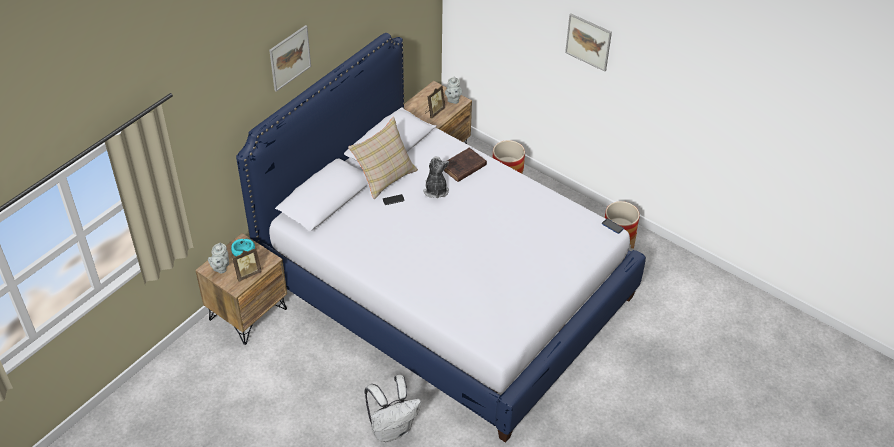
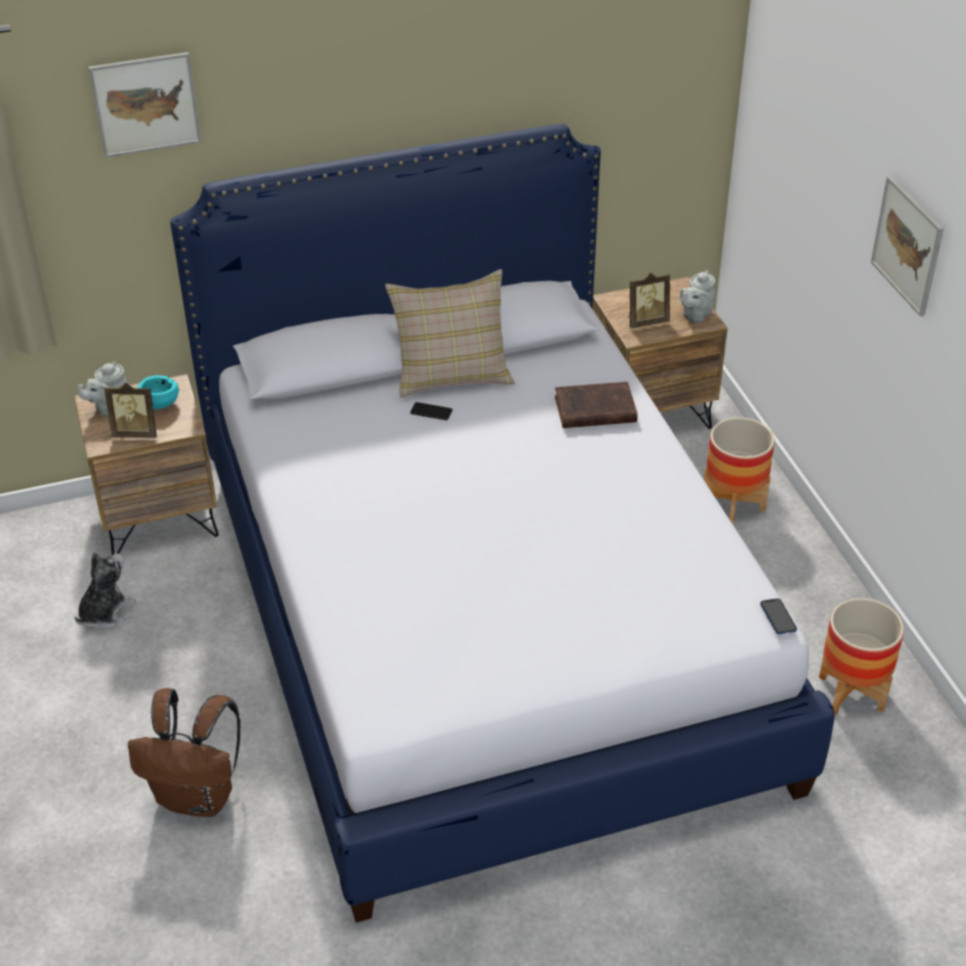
camera: 35 degrees right, 5 degrees down
(289, 58) = (328, 84): picture -> picture (145, 104)
(392, 429) = (198, 796): white backpack -> brown backpack
(435, 190) = (514, 425): plush toy -> plush toy (105, 613)

